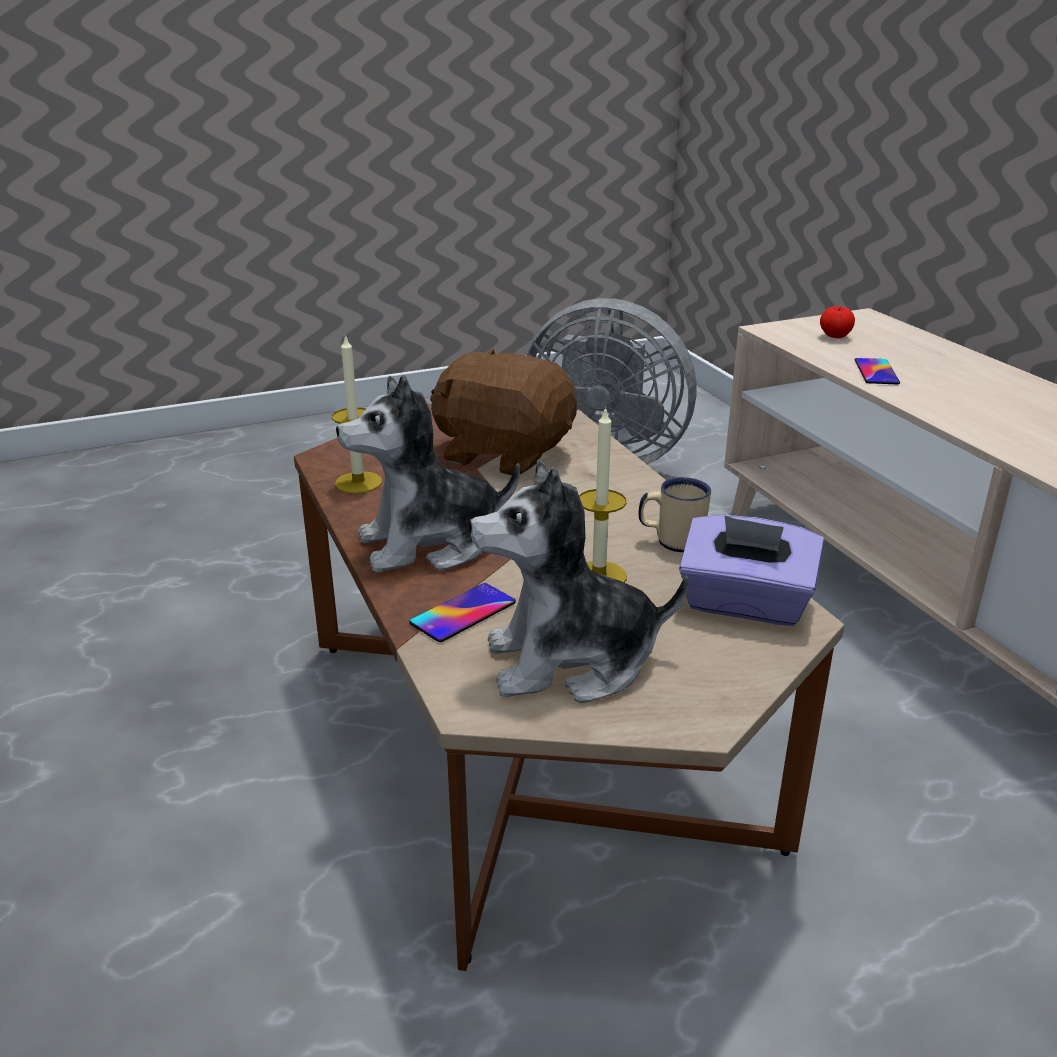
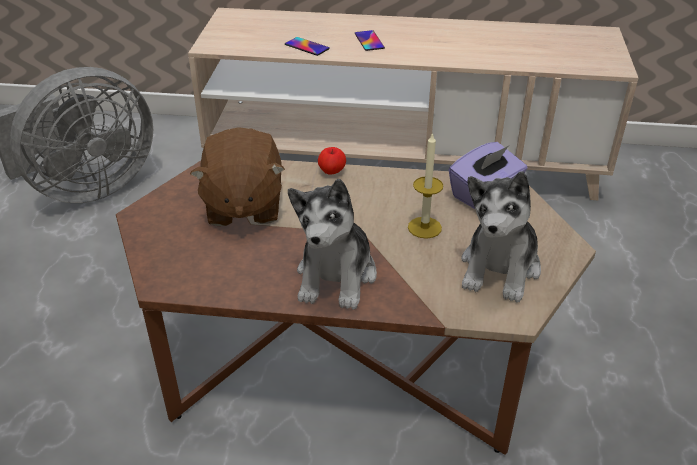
camera: 60 degrees left, 10 degrees up
(358, 482) = (220, 281): candle -> none
(463, 613) = (427, 289): phone -> phone (369, 41)
(503, 453) = (243, 206): brown plush toy -> brown plush toy turned 60 degrees counterclockwise
(671, 541) = (407, 190): beige mug -> none
(834, 337) = (245, 35): apple -> apple (331, 172)

